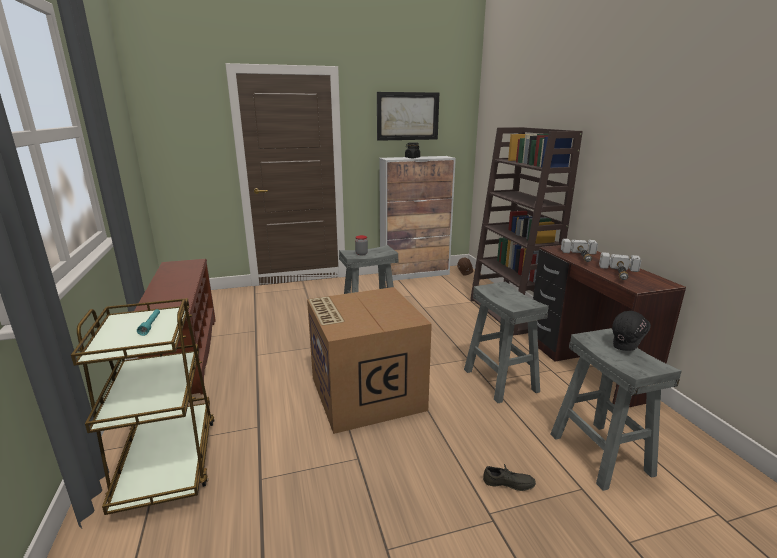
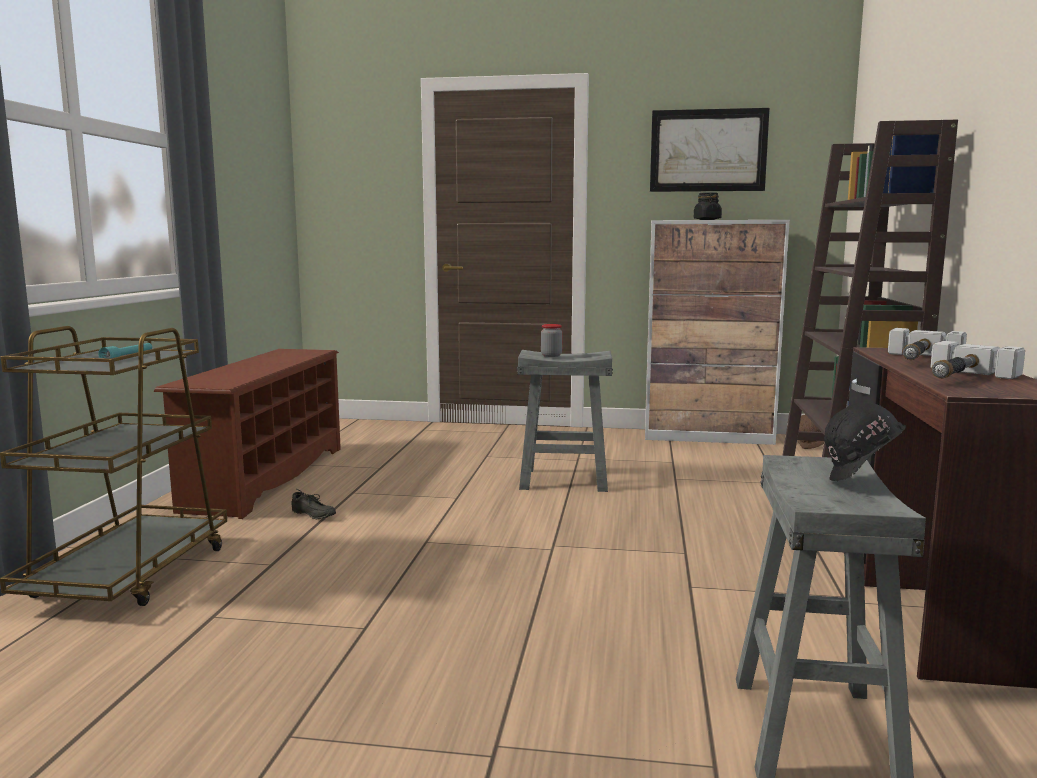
camera: 25 degrees right, 10 degrees down
(365, 393) = (459, 560): cardboard box -> none
(499, 380) = (715, 589): grey stool -> none
(508, 485) = (573, 721): grey shoe -> grey shoe (312, 515)

